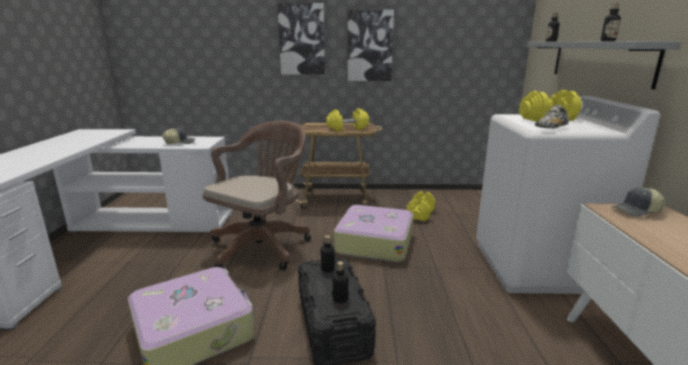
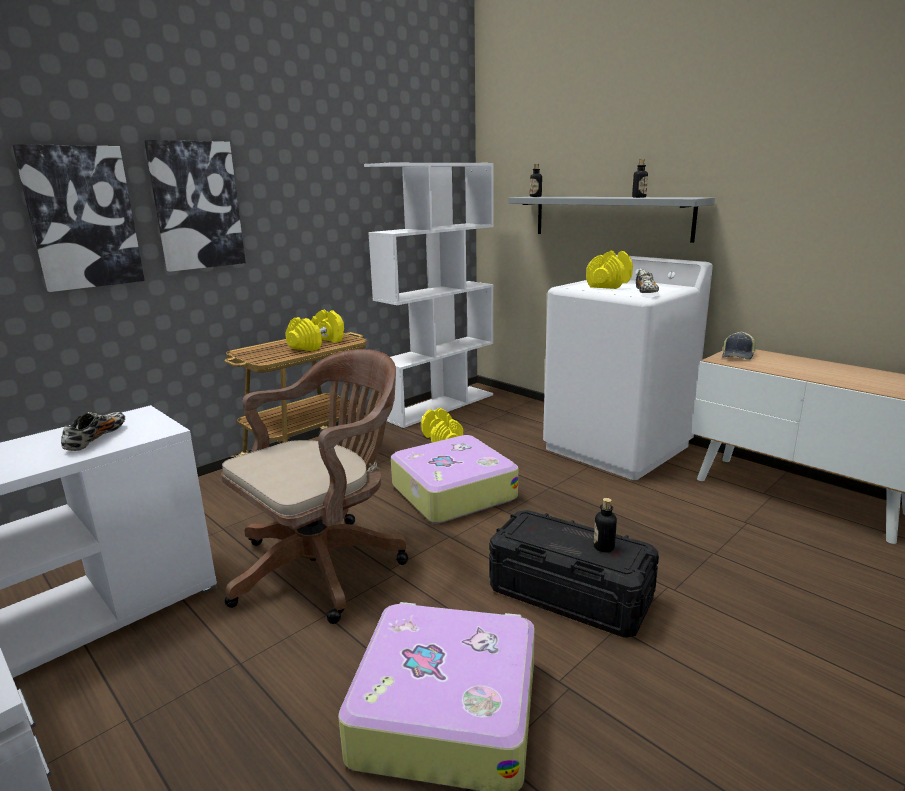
camera: 45 degrees left, 0 degrees up
(180, 143) = (96, 439): cap -> shoe
(263, 245) = (325, 564): brown office chair -> brown office chair turned 60 degrees clockwise
(327, 269) = (534, 528): bottle -> none
(369, 46) = (304, 211): picture -> picture (82, 218)
(454, 195) = (439, 406): none -> white bookcase

